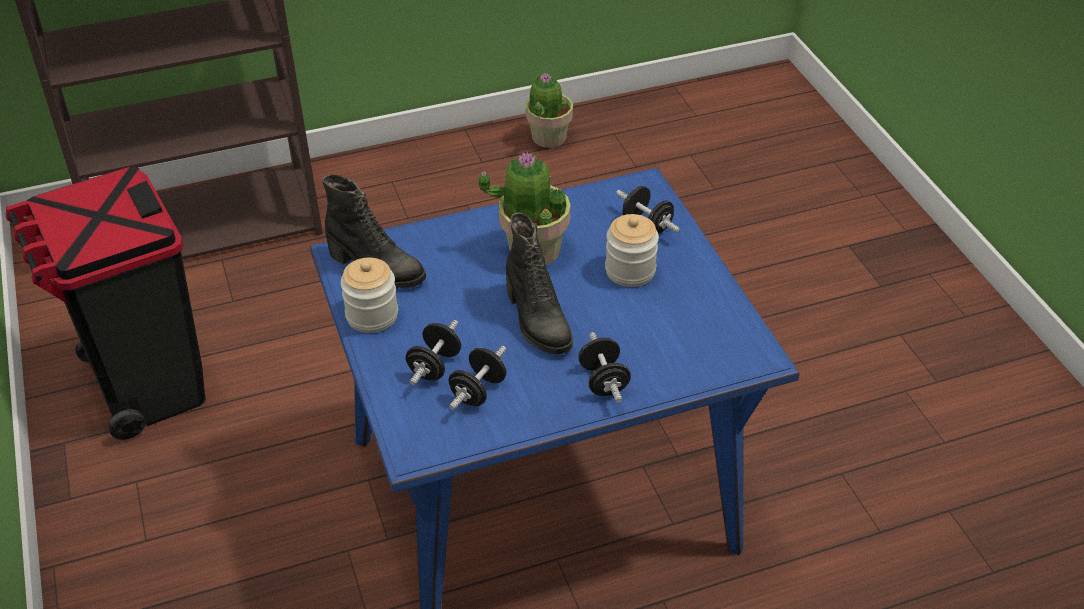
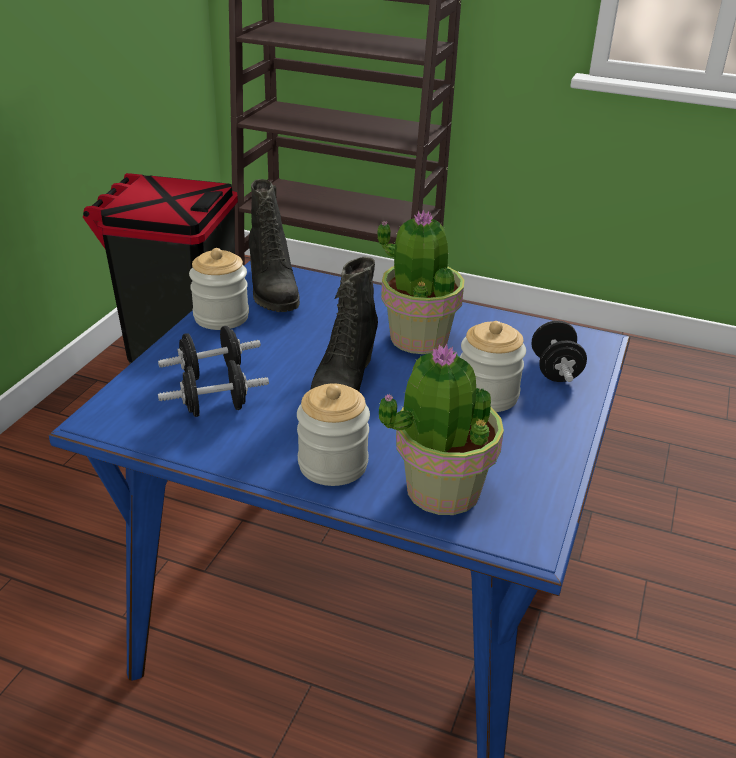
camera: 40 degrees right, 10 degrees down
(548, 138) = (662, 363): potted plant -> potted plant (441, 490)
(603, 381) = (333, 464): black dumbbell -> jar

